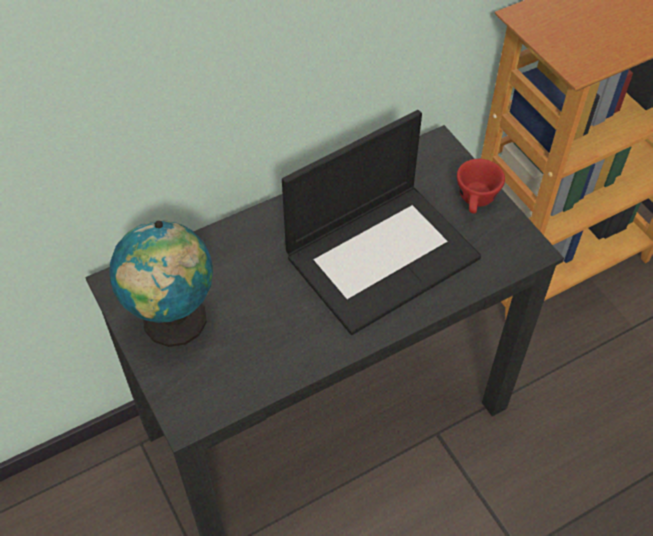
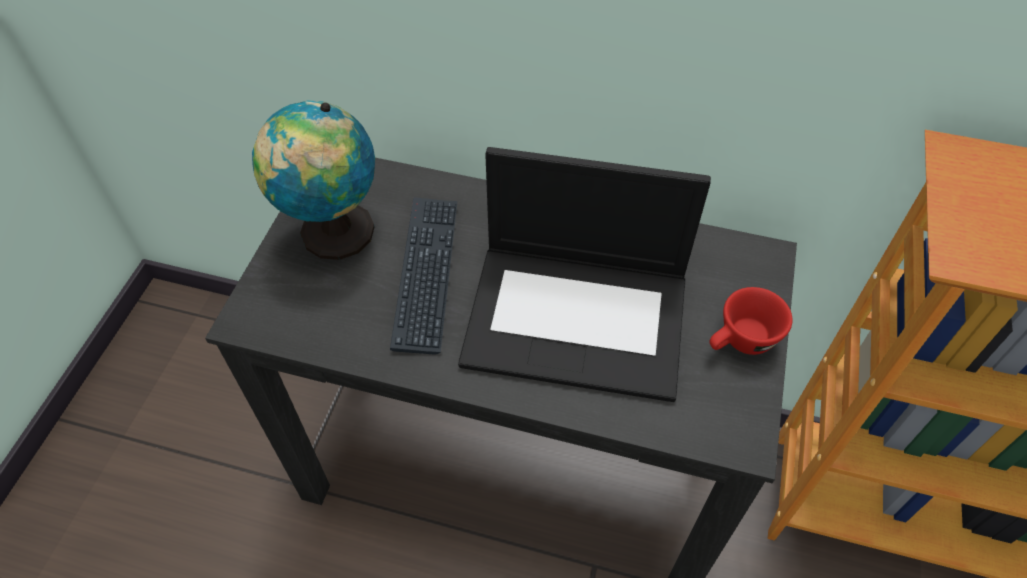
camera: 45 degrees right, 0 degrees up
(265, 299) = (426, 273): none -> keyboard

